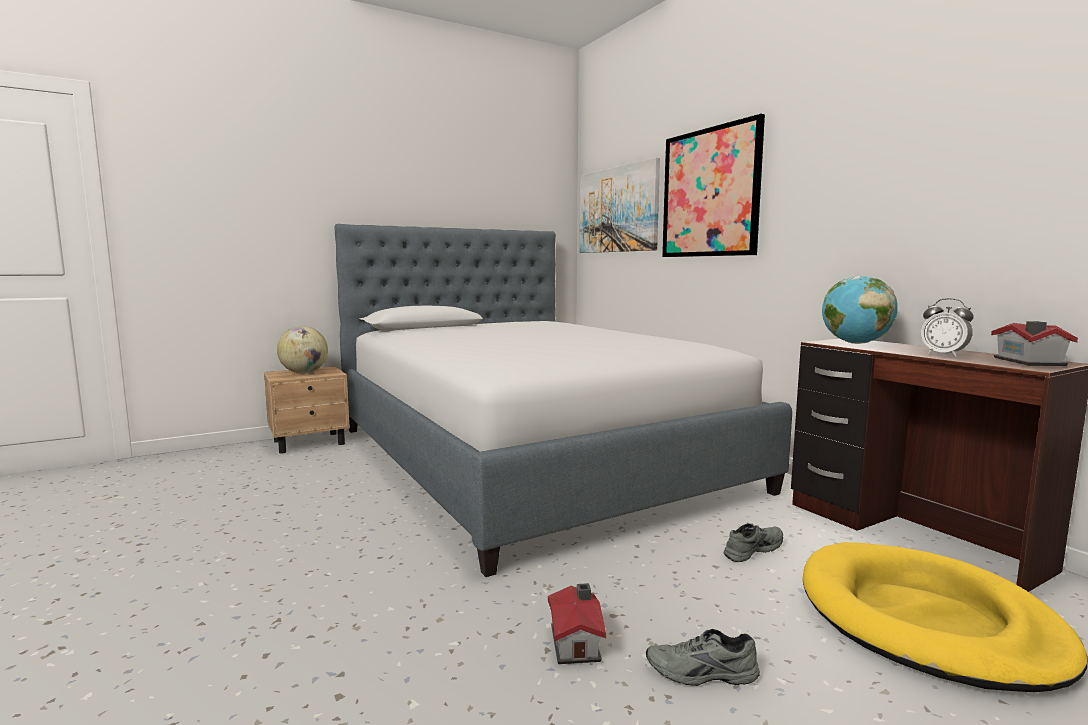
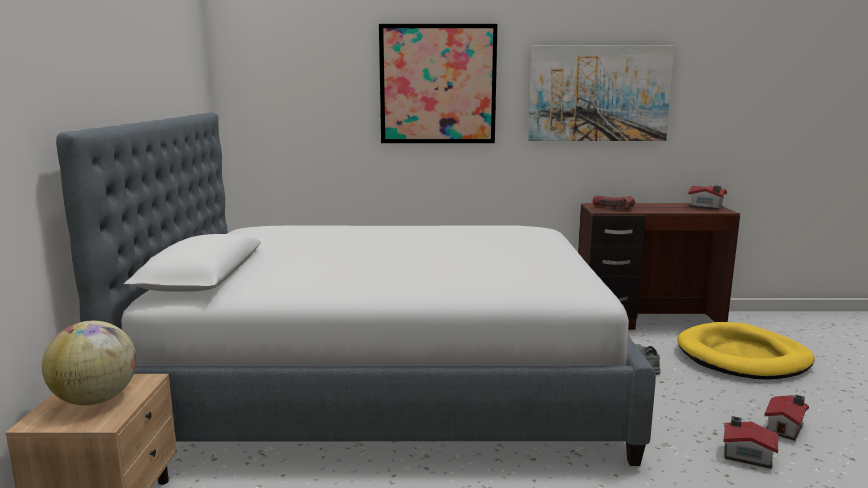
camera: 60 degrees left, 5 degrees up
(617, 210) = (296, 88): picture -> picture (599, 93)
(702, 674) = (786, 428): grey shoe -> toy house
(855, 343) = (612, 208): globe -> flashlight
(943, 355) = (674, 209): alarm clock -> none

